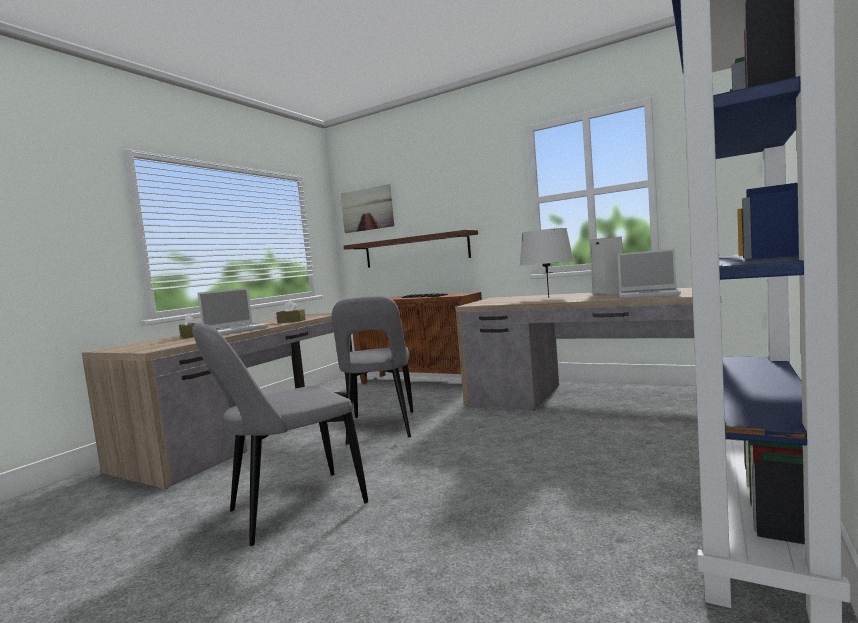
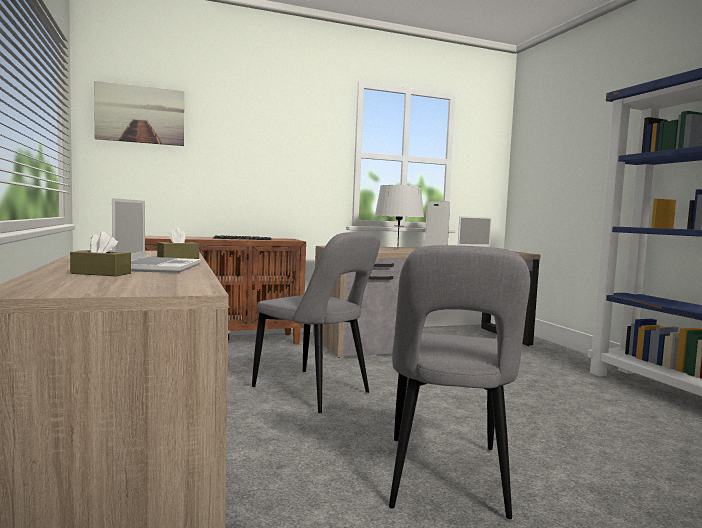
camera: 50 degrees left, 0 degrees up
(415, 250) = (212, 182): shelf -> none

